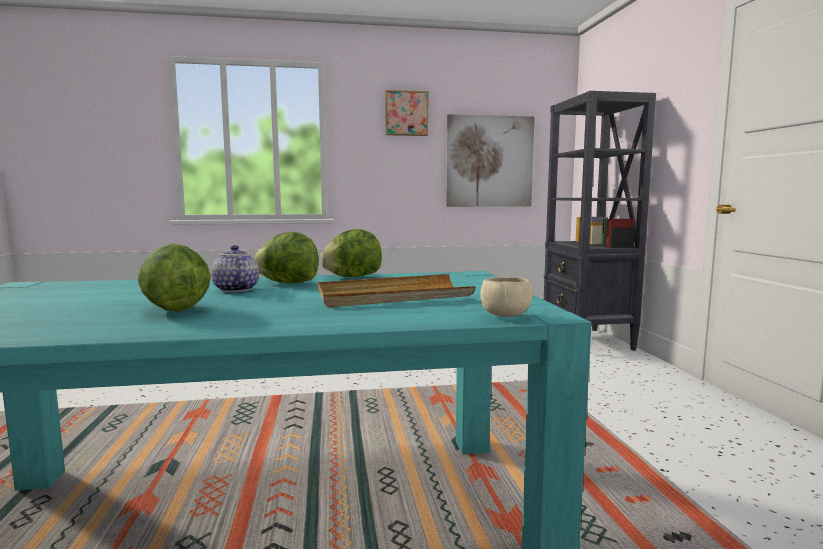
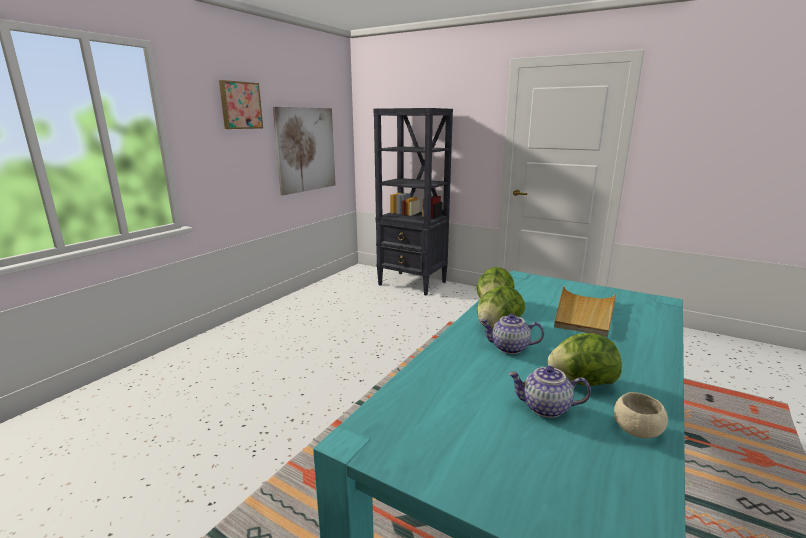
camera: 50 degrees left, 10 degrees up
(102, 307) = (545, 408): none -> teapot
(505, 315) = (661, 308): beige bowl -> beige bowl (636, 430)

